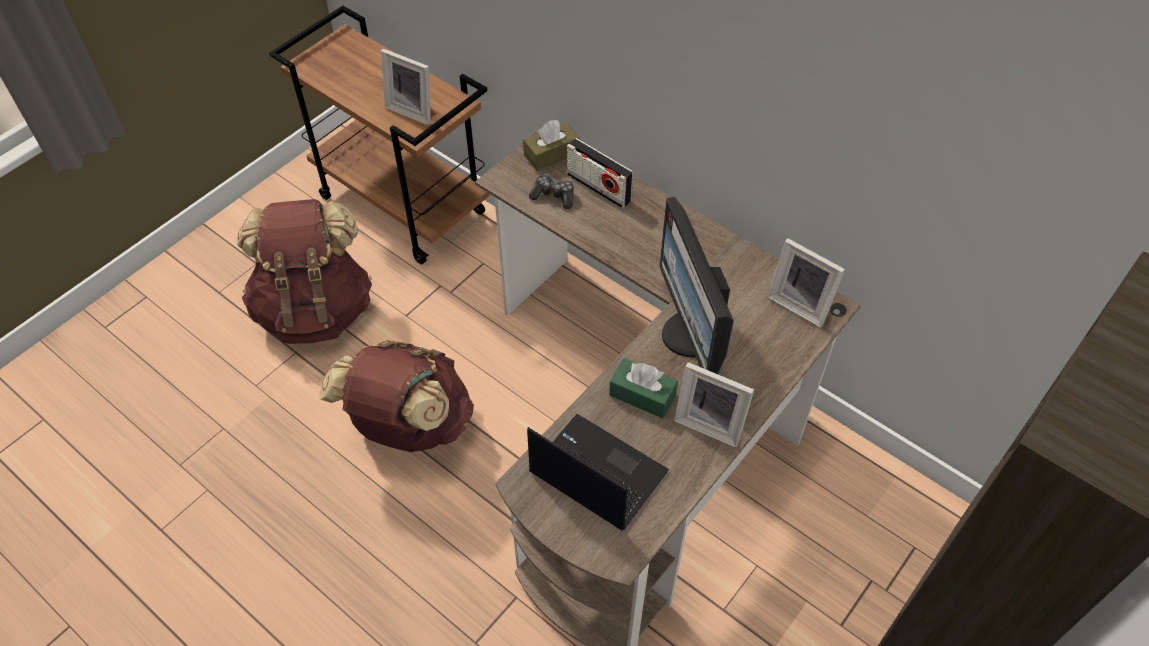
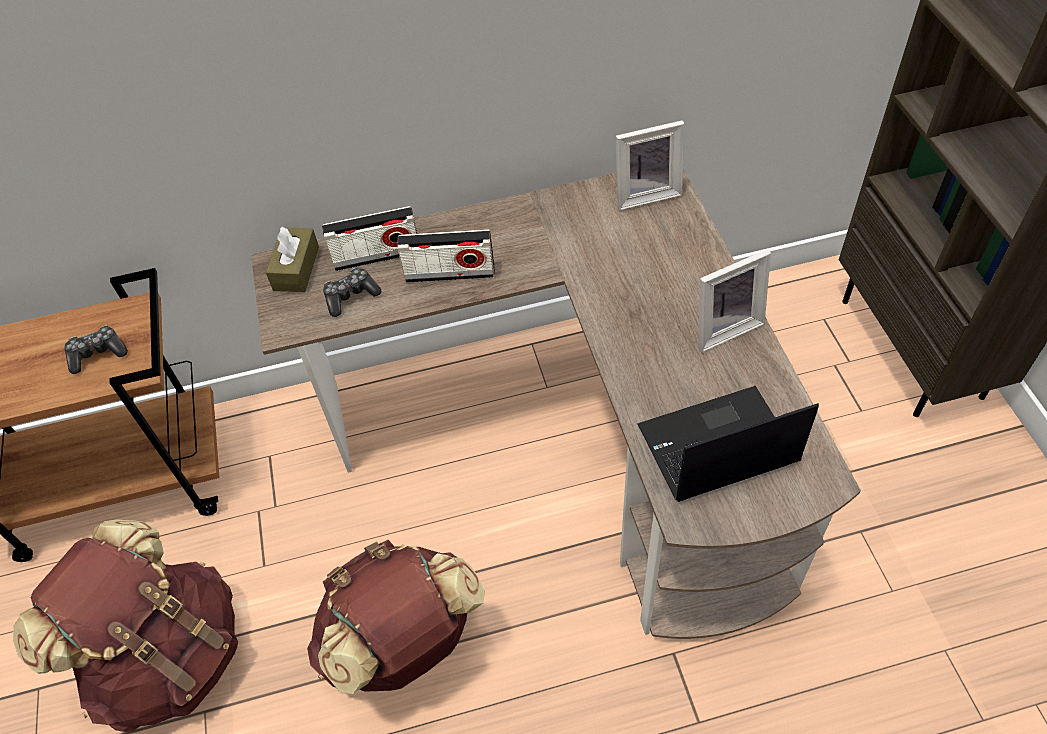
camera: 50 degrees left, 0 degrees up
(413, 109) = (98, 354): picture frame -> game controller
(618, 235) = (450, 274): none -> radio
(642, 395) = (654, 360): green tissue box -> none
(691, 335) = (615, 286): monitor -> none

